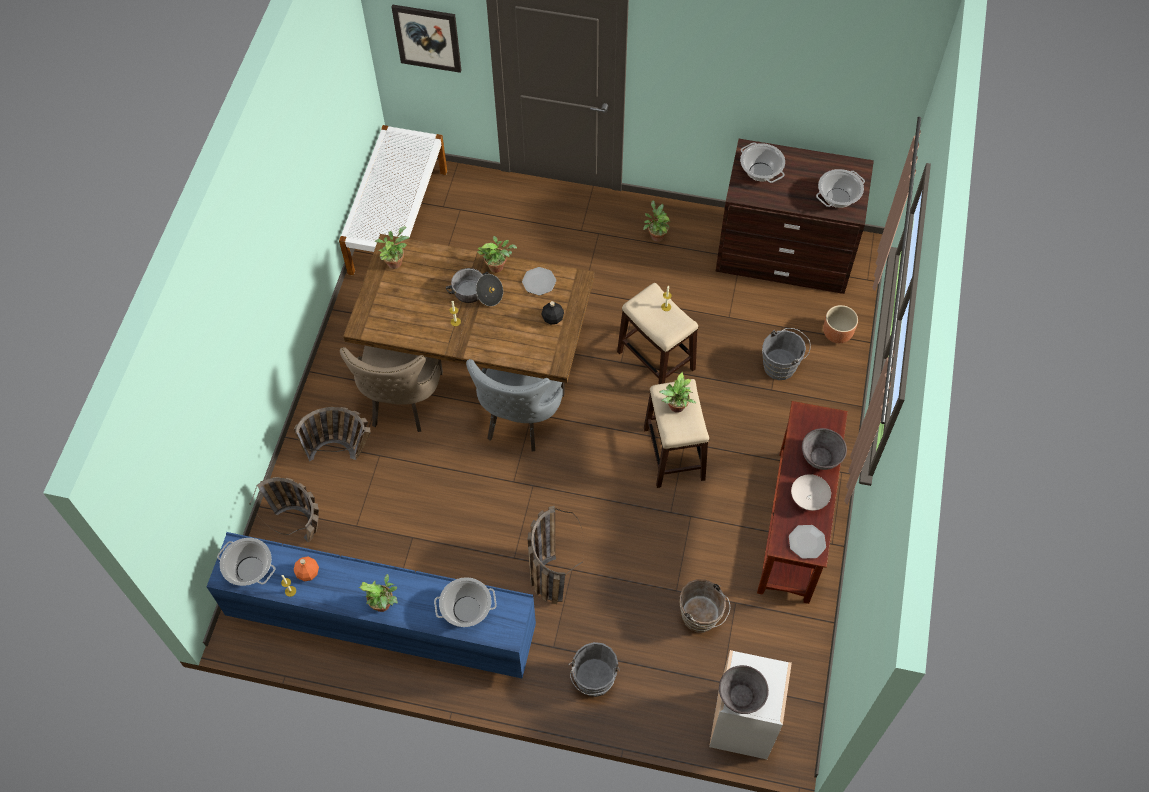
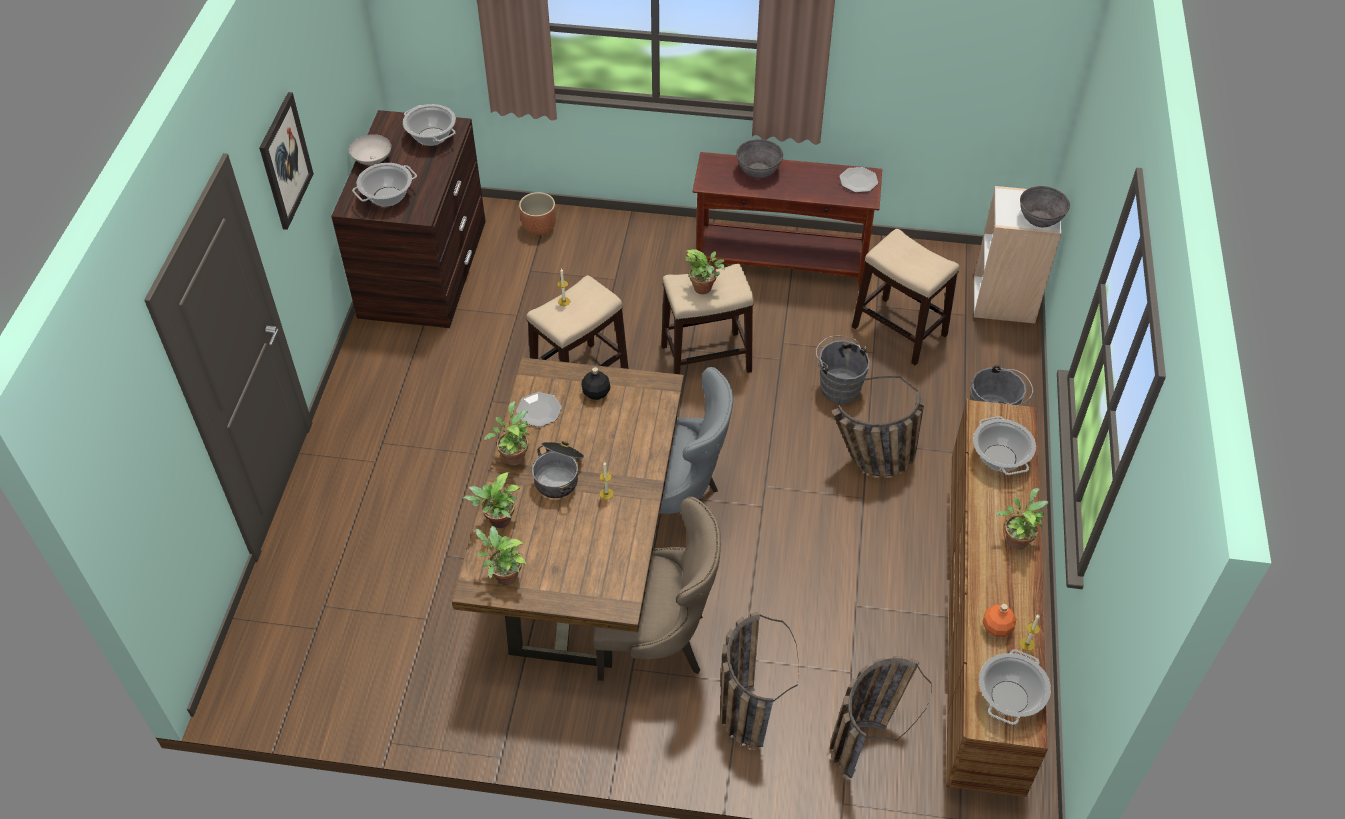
camera: 95 degrees left, 10 degrees down
(382, 626) = (982, 624): blue cabinet -> brown cabinet
(398, 221) = (338, 686): white bench -> none
(427, 38) = (151, 479): picture -> picture (285, 161)
(656, 235) = (390, 384): potted plant -> potted plant (498, 522)
(701, 618) = (900, 331): brown bucket -> stool
(782, 365) = (583, 271): grey bucket -> grey bucket (838, 386)
(808, 498) = (809, 179): white bowl -> white bowl (372, 160)

